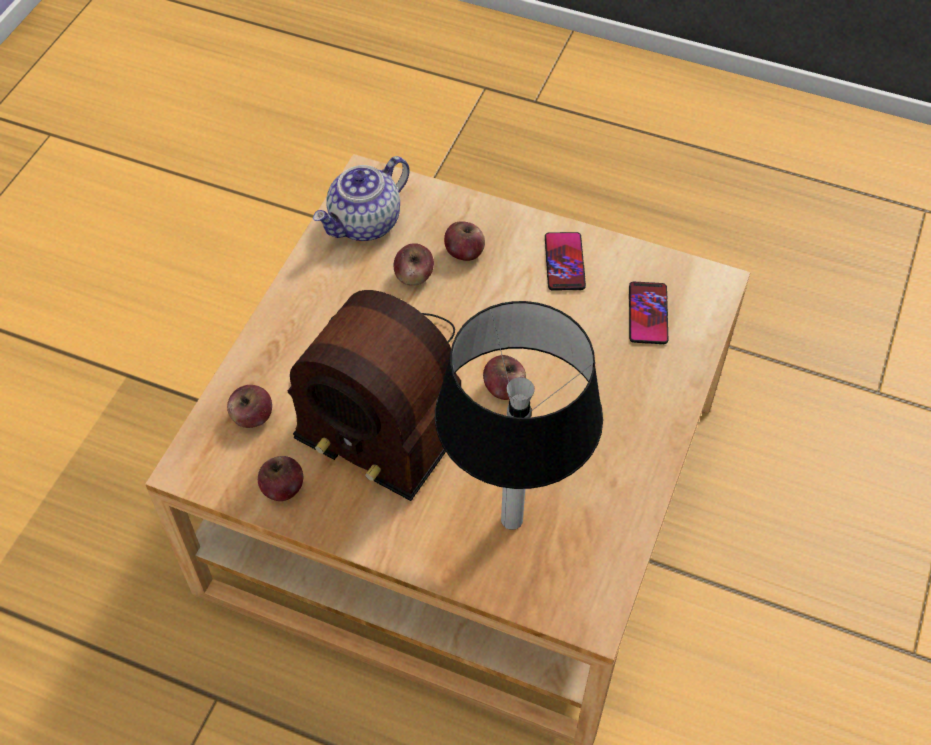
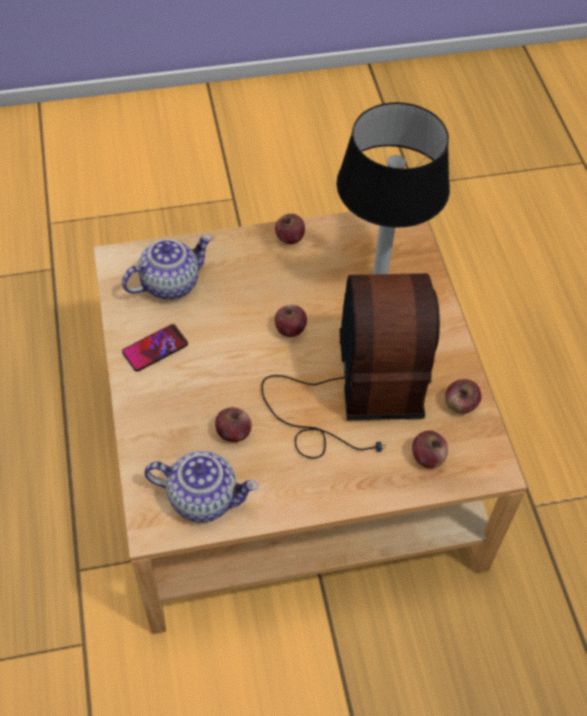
camera: 125 degrees left, 0 degrees up
(464, 252) = (188, 413): apple -> apple (289, 238)
(648, 314) = (170, 283): phone -> teapot

